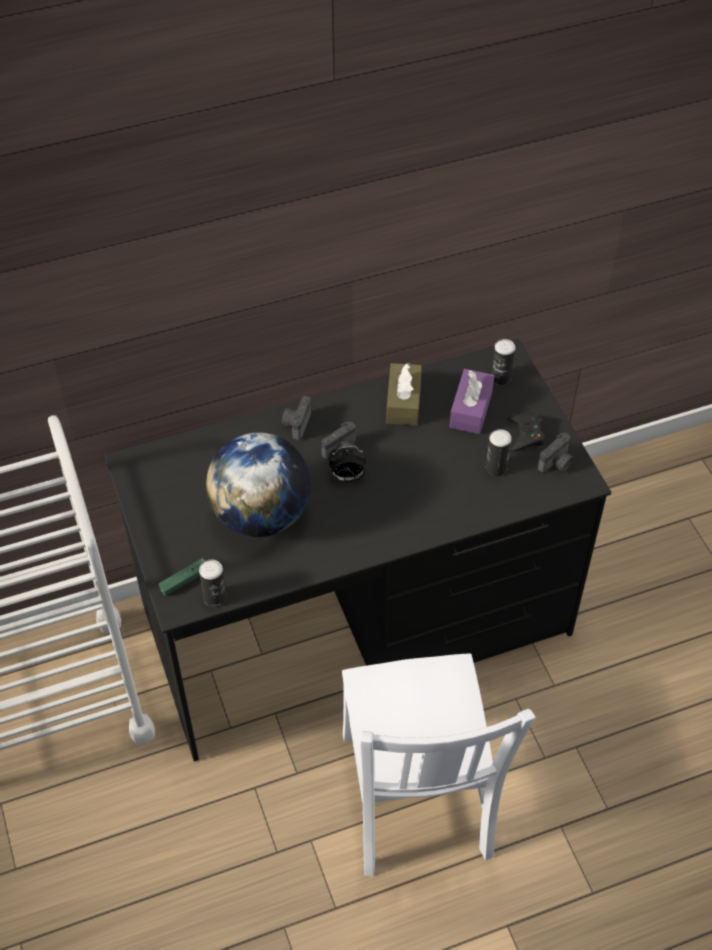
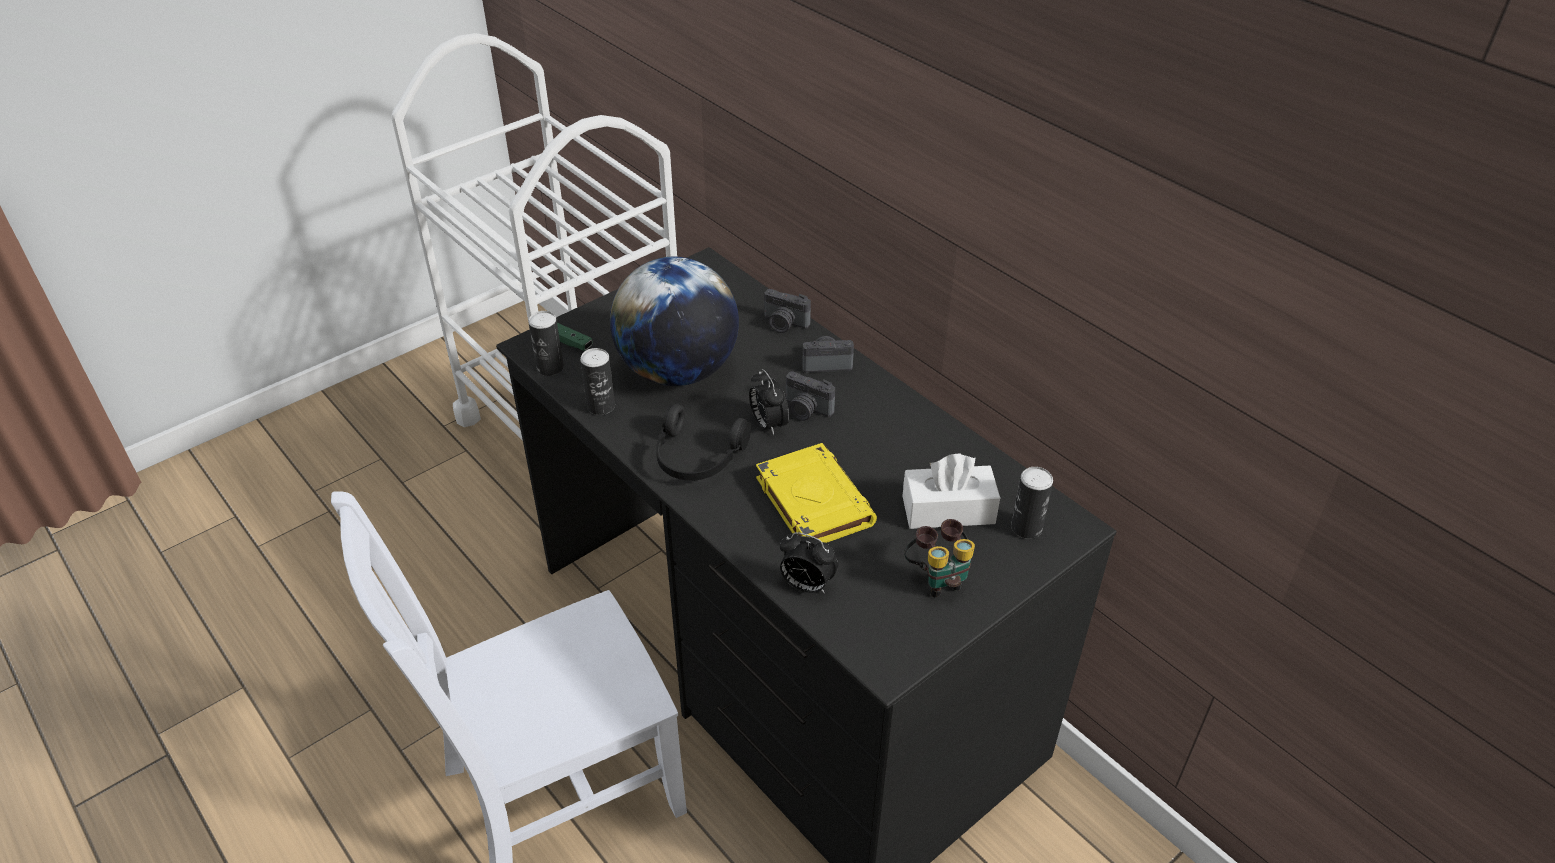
camera: 70 degrees right, 10 degrees down
(364, 528) = (697, 457): none -> black headphones
(403, 402) = (918, 443): brown tissue box -> none
(435, 475) = (813, 501): none -> yellow book
(471, 409) = (948, 510): purple tissue box -> white tissue box
(496, 468) = (858, 560): can -> can (601, 406)
(508, 501) = (806, 585): none -> alarm clock
(525, 435) = (937, 578): black game controller -> binoculars
(557, 463) = (904, 625): camera -> camera (784, 324)

